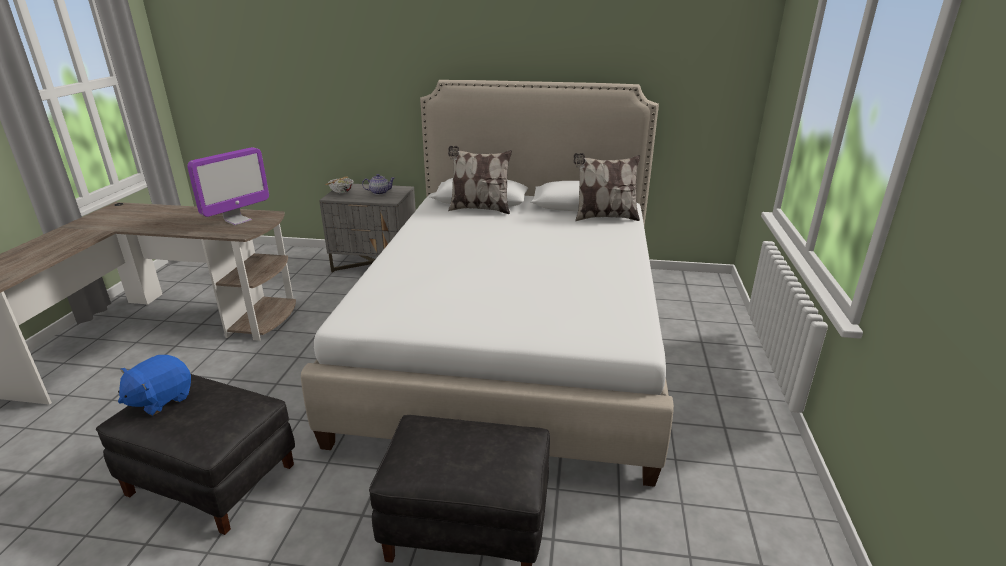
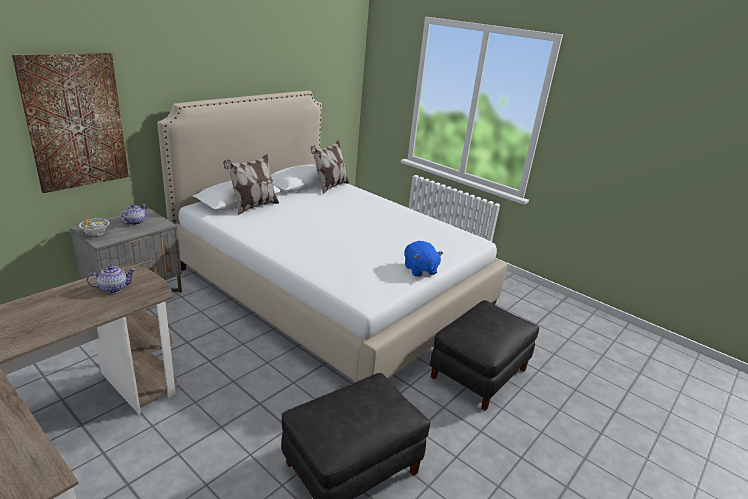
camera: 60 degrees left, 0 degrees up
(160, 399) = (328, 426): blue plush toy -> blue plush toy (420, 270)
(238, 220) = (113, 288): monitor -> teapot
(354, 87) = (75, 122): none -> picture

